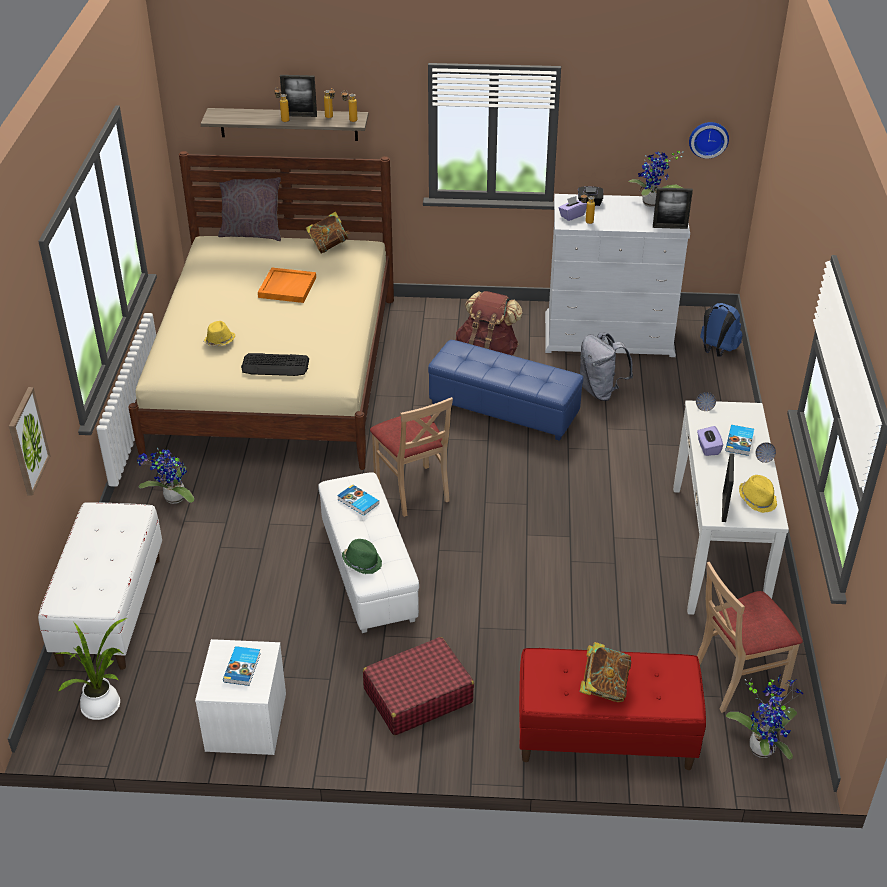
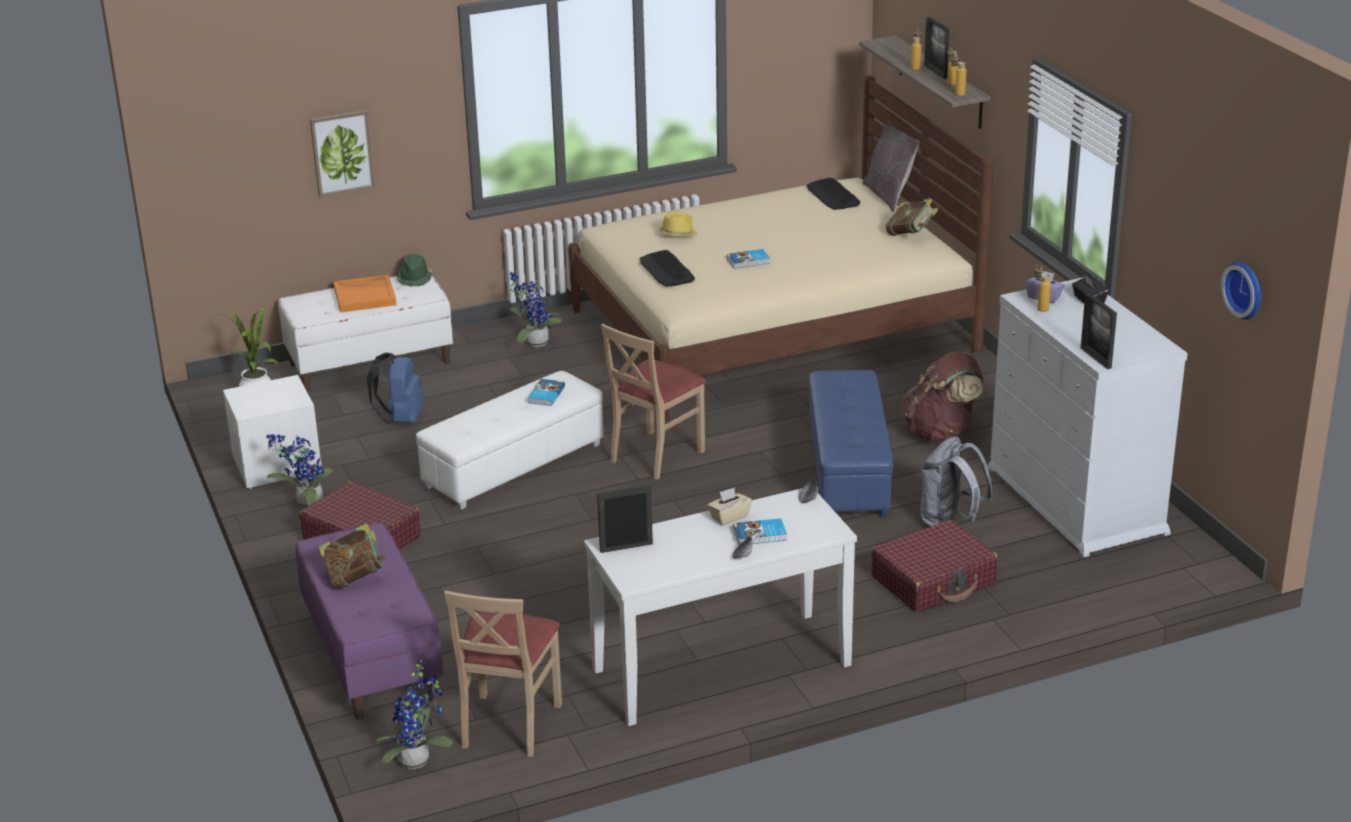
camera: 65 degrees right, 10 degrees down
(229, 254) = (832, 195): none -> keyboard
(243, 667) = (272, 398): book -> book (749, 261)
(287, 287) = (806, 236): orange tray -> orange tray (365, 296)
(362, 562) = (460, 421): green hat -> green hat (415, 278)
(605, 737) = (371, 656): red bench -> purple bench
(652, 205) = (1137, 337): potted plant -> potted plant (306, 504)
(666, 422) = (934, 581): none -> red suitcase
(708, 448) = (729, 517): purple tissue box -> beige tissue box
(716, 350) = (1136, 585): blue backpack -> blue backpack (401, 419)
(737, 680) = (509, 724): beige chair -> beige chair turned 120 degrees counterclockwise
(757, 499) = (658, 565): yellow hat -> none

